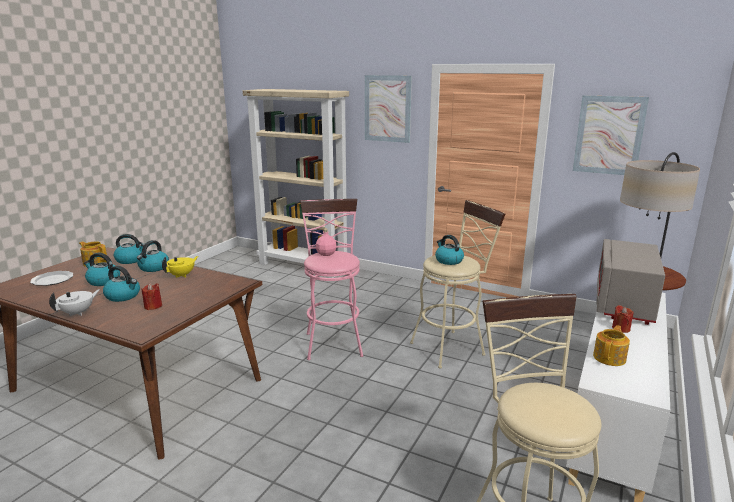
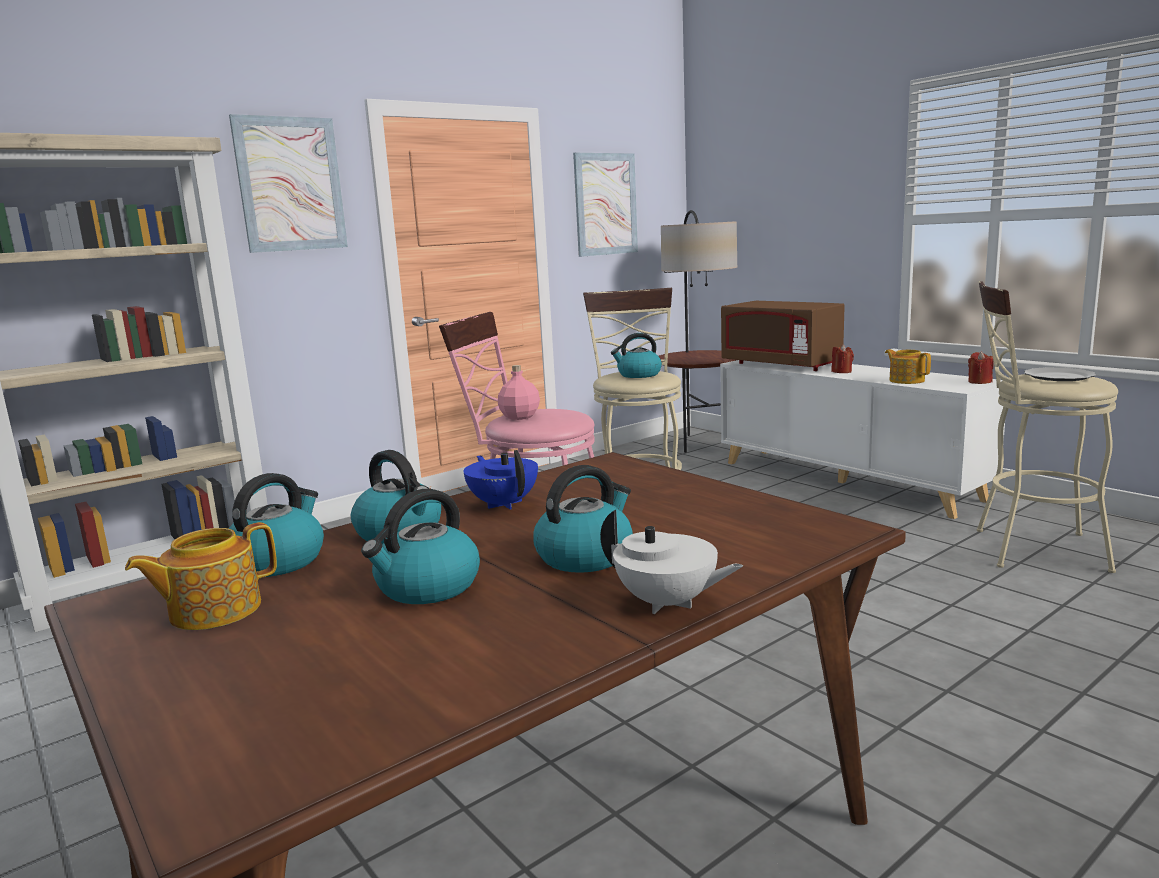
camera: 65 degrees left, 5 degrees down
(52, 280) = (291, 675): plate -> plate (1059, 377)
(78, 313) = (667, 603): white teapot -> white teapot turned 150 degrees clockwise
(153, 306) = (685, 524): red candle -> red candle (979, 382)
(182, 275) = (504, 504): yellow teapot -> blue teapot
(623, 303) = (781, 365): grey microwave -> brown microwave

